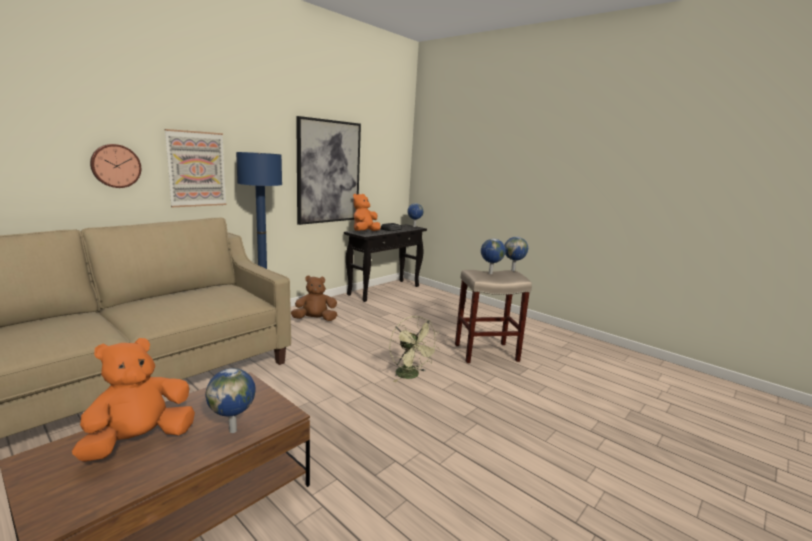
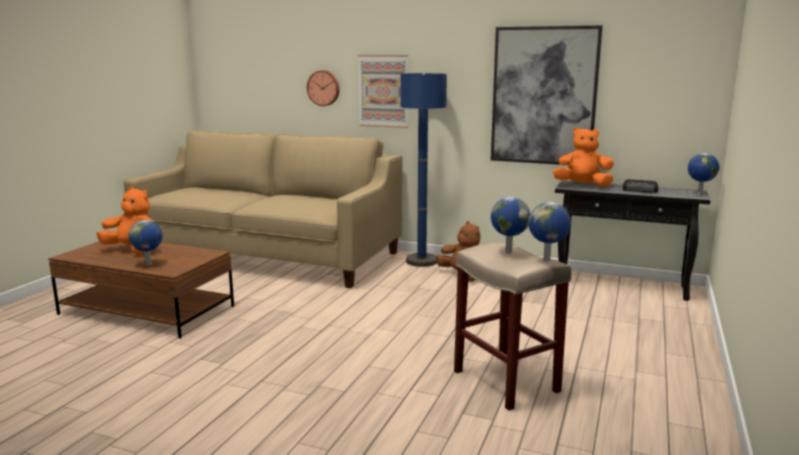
camera: 70 degrees right, 0 degrees up
(411, 376) = (383, 344): green fan -> none

